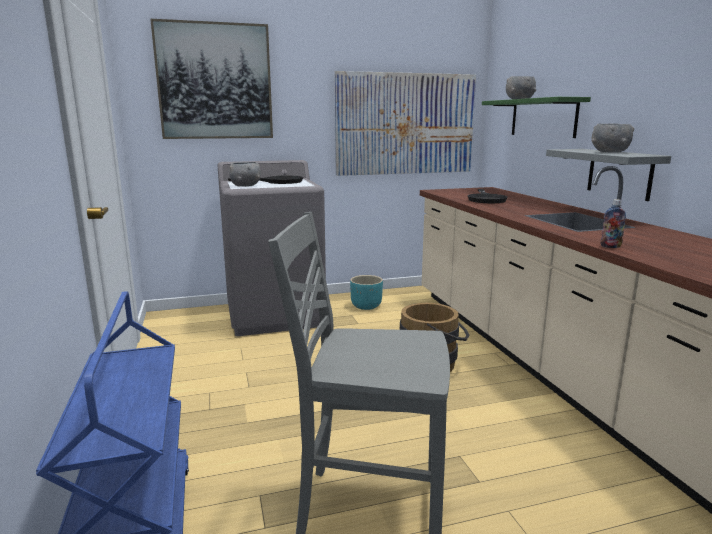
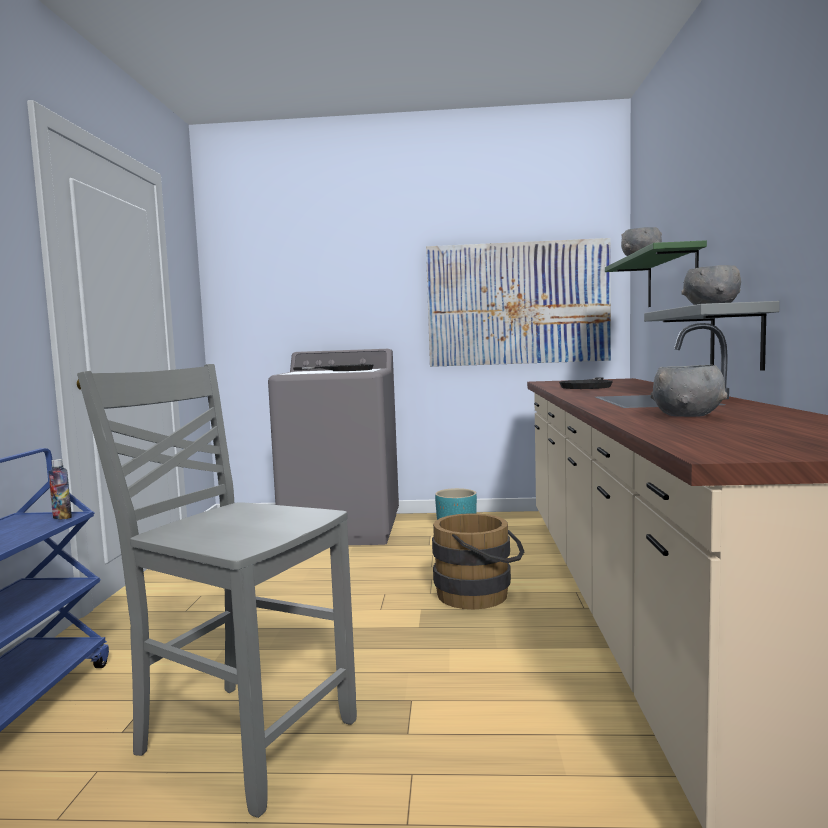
camera: 20 degrees right, 10 degrees down
(215, 82) = (294, 267): picture -> none
(246, 186) = (300, 373): grey bowl -> grey bowl (688, 415)
(610, 246) = (624, 418): bottle -> bottle (62, 517)

